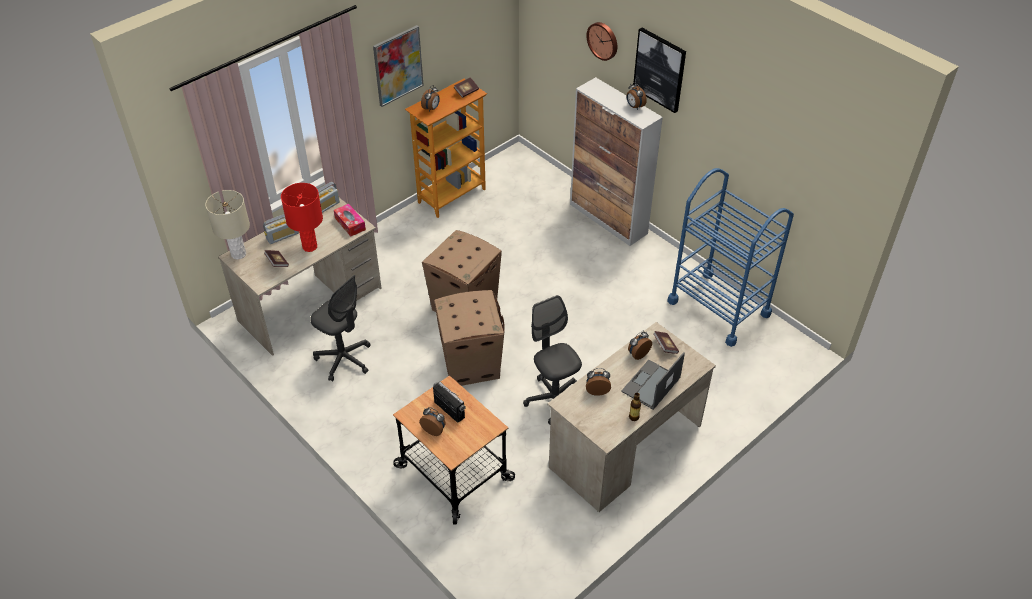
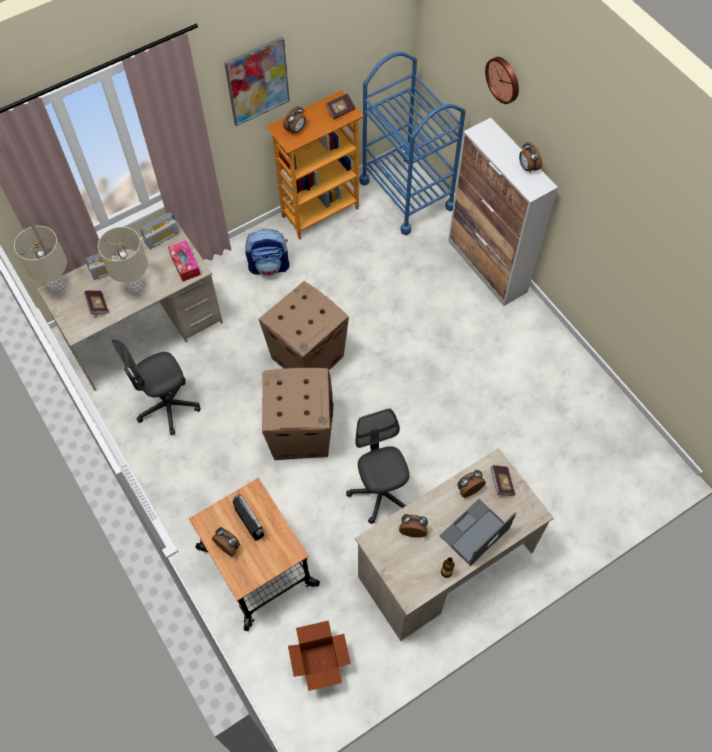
camera: 10 degrees right, 15 degrees up
(309, 247) = (136, 289): red table lamp -> beige table lamp
(344, 359) = (168, 407): grey office chair -> grey office chair turned 105 degrees clockwise
(415, 241) = (269, 266): none -> backpack
(529, 541) = (320, 663): none -> cardboard box
(660, 69) = (562, 134): picture -> none
(718, 308) = (586, 402): blue cart -> blue cart (407, 194)

